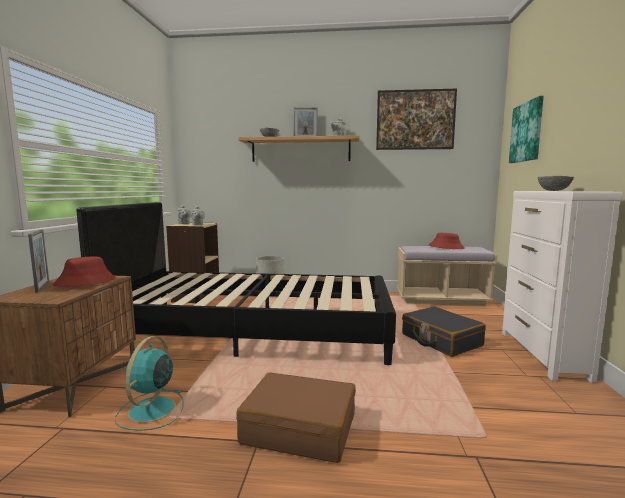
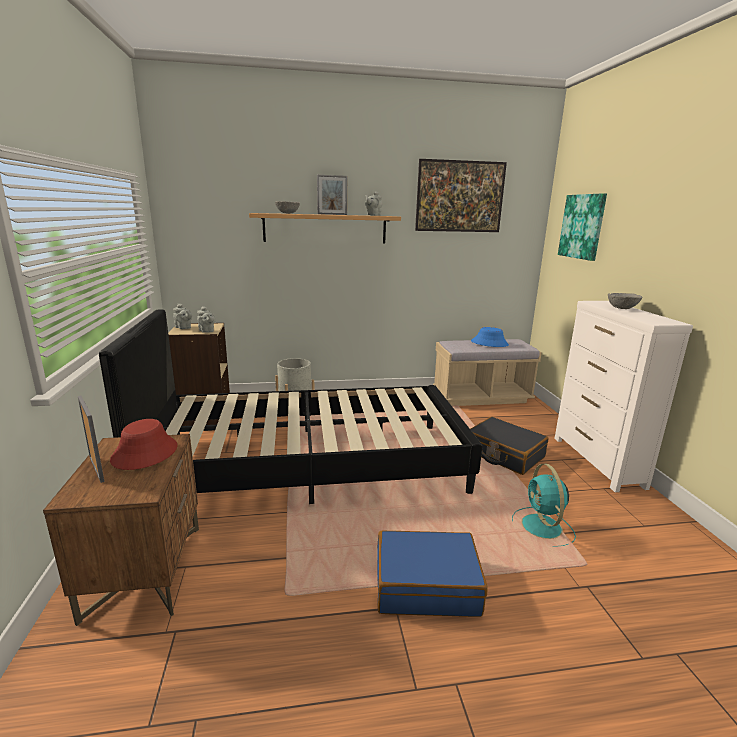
camera: 15 degrees left, 10 degrees up
(151, 410) = (261, 590): turquoise fan -> turquoise fan (542, 528)
(299, 428) = (426, 584): brown suitcase -> blue suitcase
(446, 247) = (489, 343): red hat -> blue hat

